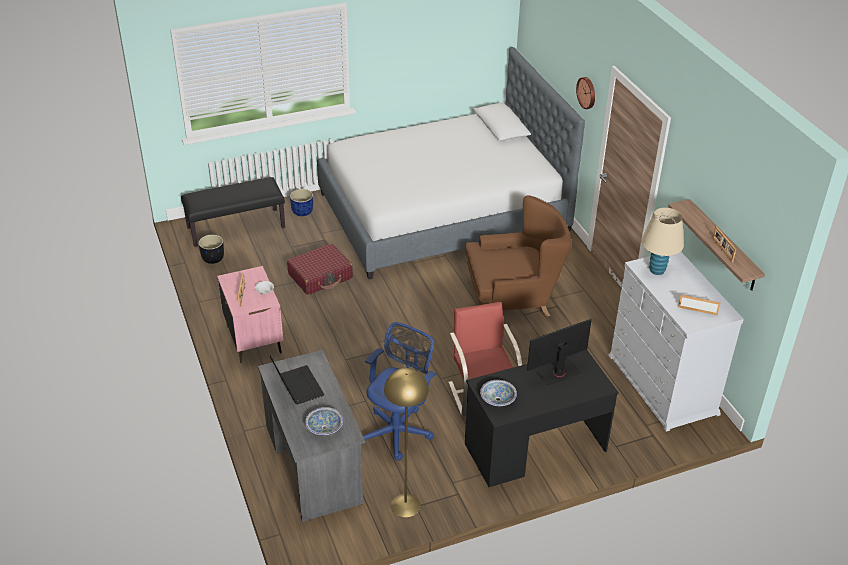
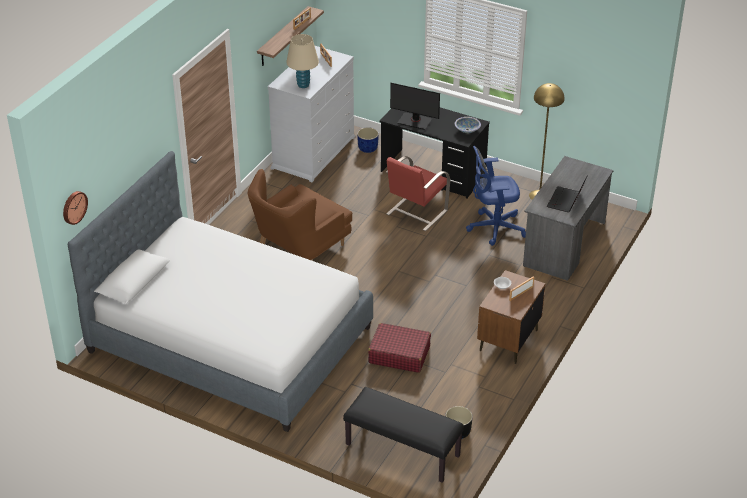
camera: 130 degrees left, 0 degrees up
(254, 339) = (508, 340): pink nightstand -> brown nightstand
(302, 211) = (328, 425): blue planter -> blue planter (367, 148)
(324, 427) = (578, 173): bowl -> none
(513, 296) = (299, 247): brown armchair -> brown armchair turned 90 degrees counterclockwise
(587, 92) = (156, 135): wall clock -> wall clock (73, 207)

